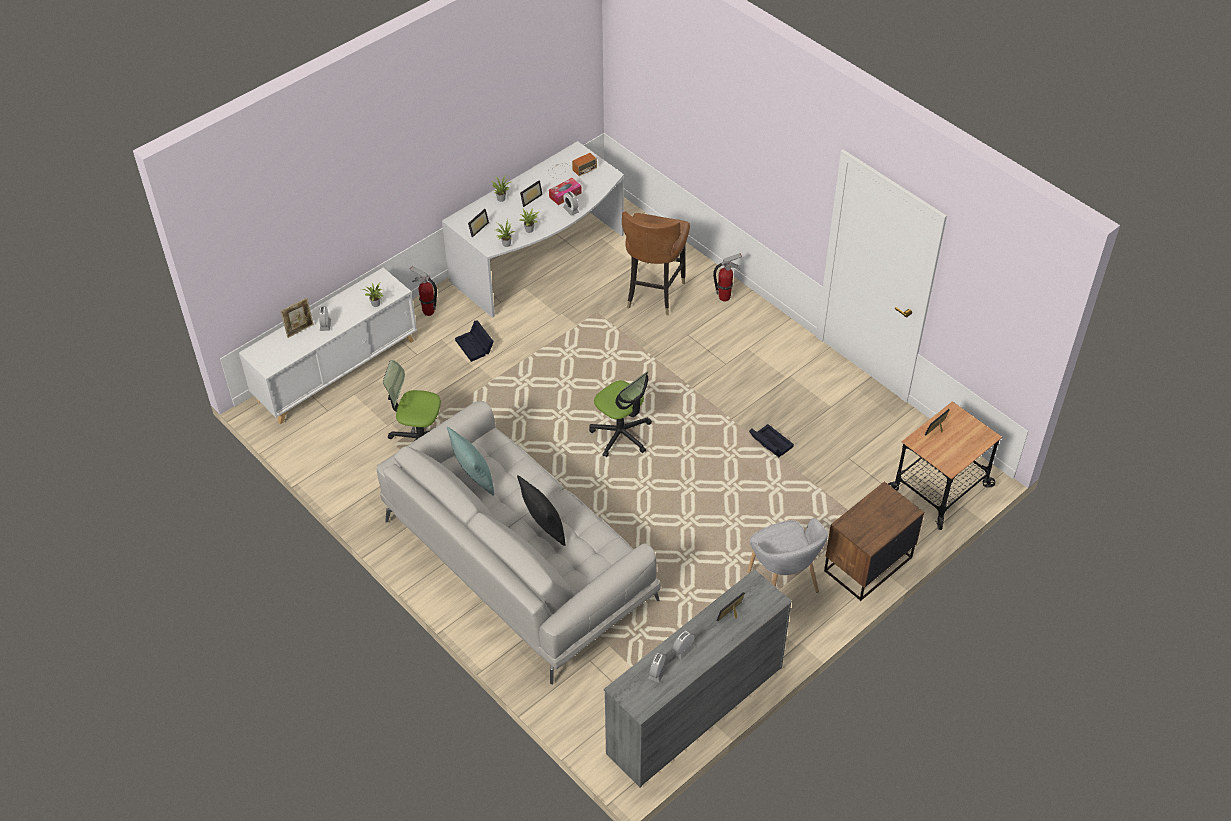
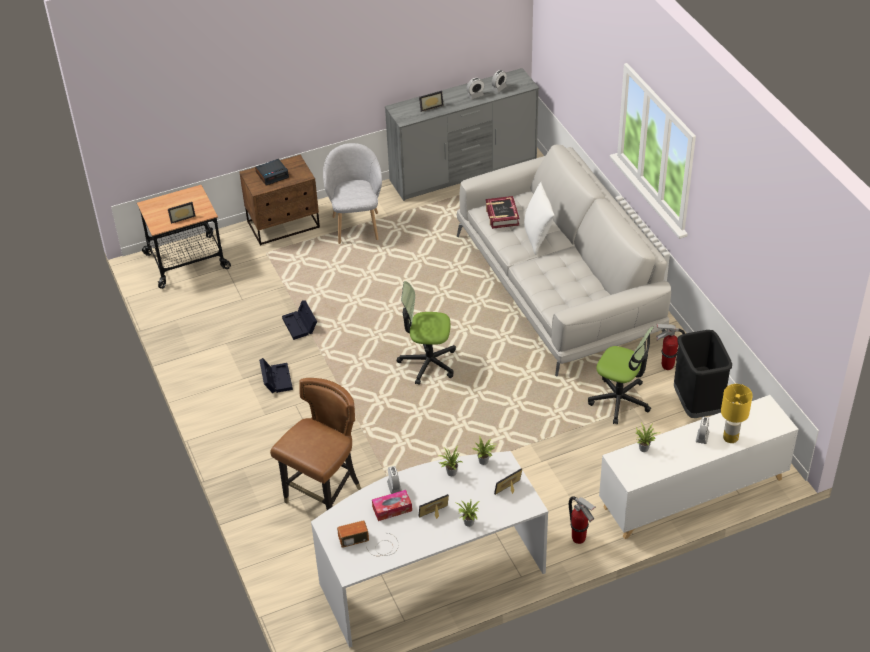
camera: 160 degrees left, 5 degrees down
(300, 330) = (730, 438): picture frame -> yellow table lamp
(342, 454) = (697, 405): none -> black trash can
(473, 478) = (585, 284): turquoise pillow -> none
(475, 346) = (538, 484): black storage box -> black storage box (276, 379)
(543, 527) = (537, 237): black pillow -> white pillow
(594, 545) = (501, 216): none -> book
(621, 435) = (428, 363): office chair -> office chair turned 60 degrees counterclockwise
(725, 297) = (253, 474): fire extinguisher -> fire extinguisher (667, 366)
(882, 516) = (272, 175): none -> alarm clock

